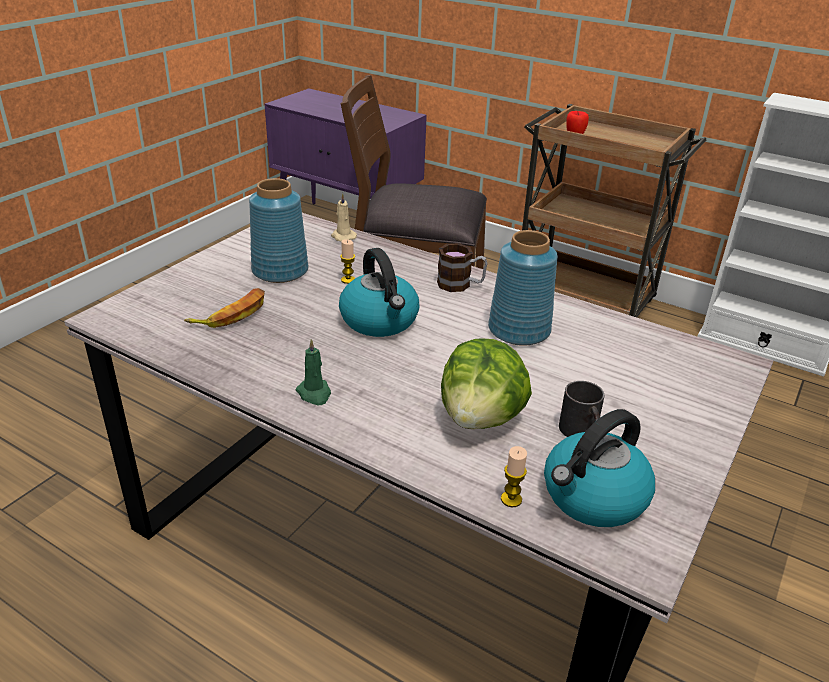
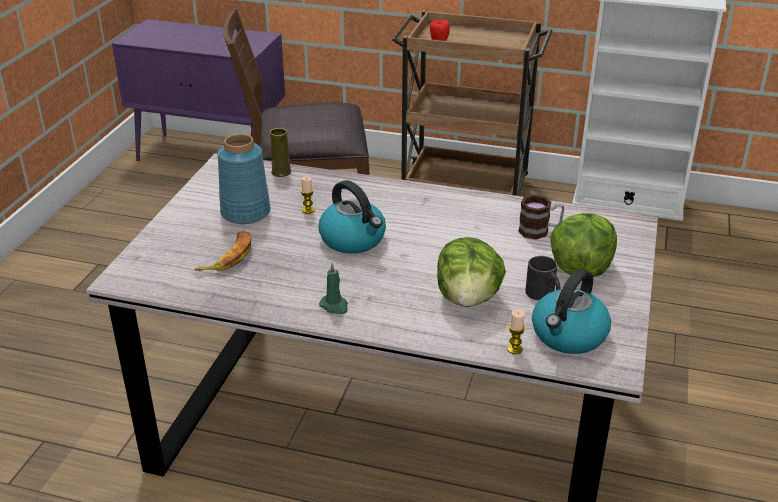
camera: 15 degrees left, 0 degrees up
(342, 236) = (281, 172): beige candle -> yellow vase
(460, 285) = (402, 198): mug -> mug (540, 231)
(519, 331) = (466, 228): blue vase -> none
(644, 408) = (580, 268): none -> lettuce

